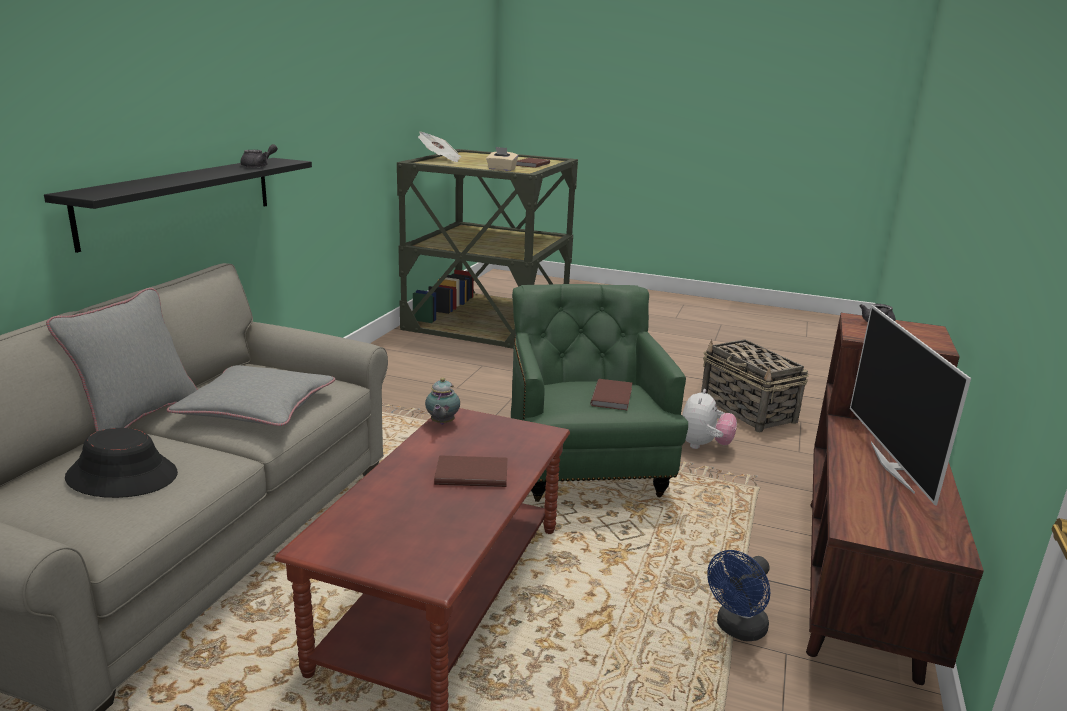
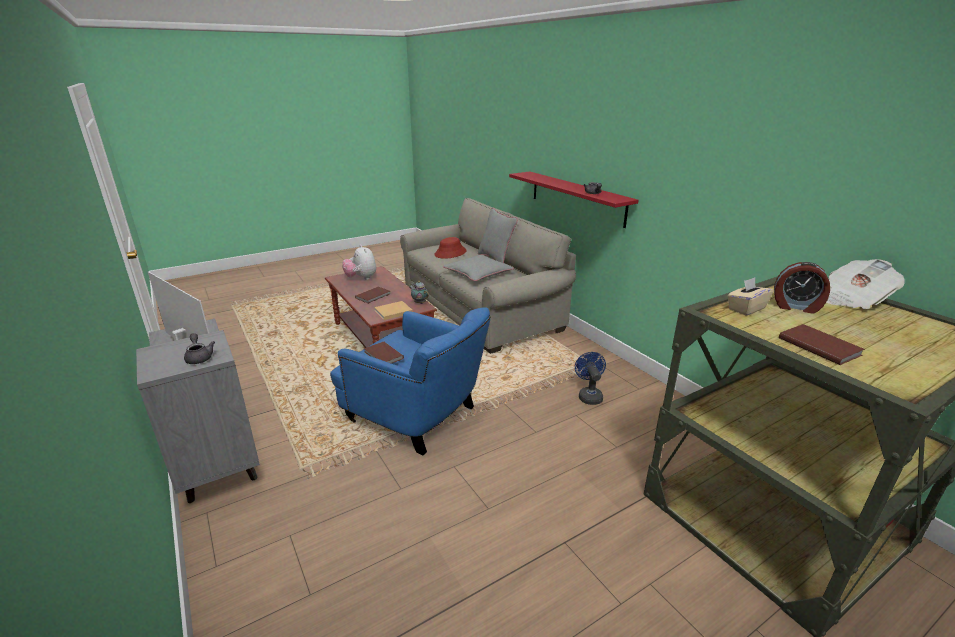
camera: 130 degrees right, 5 degrees up
(123, 476) = (450, 253): black hat -> red hat
(181, 199) = (576, 197): black shelf -> red shelf
(477, 165) = (796, 307): none -> alarm clock
(505, 430) = (392, 312): none -> beige book
(584, 463) = (417, 416): green armchair -> blue armchair
(703, 445) = (367, 483): plush toy -> plush toy (361, 278)
(737, 629) = (265, 386): blue fan -> blue fan (589, 395)
(748, 410) = (371, 568): basket -> none
(860, 581) = (211, 440): brown tv stand -> grey tv stand

